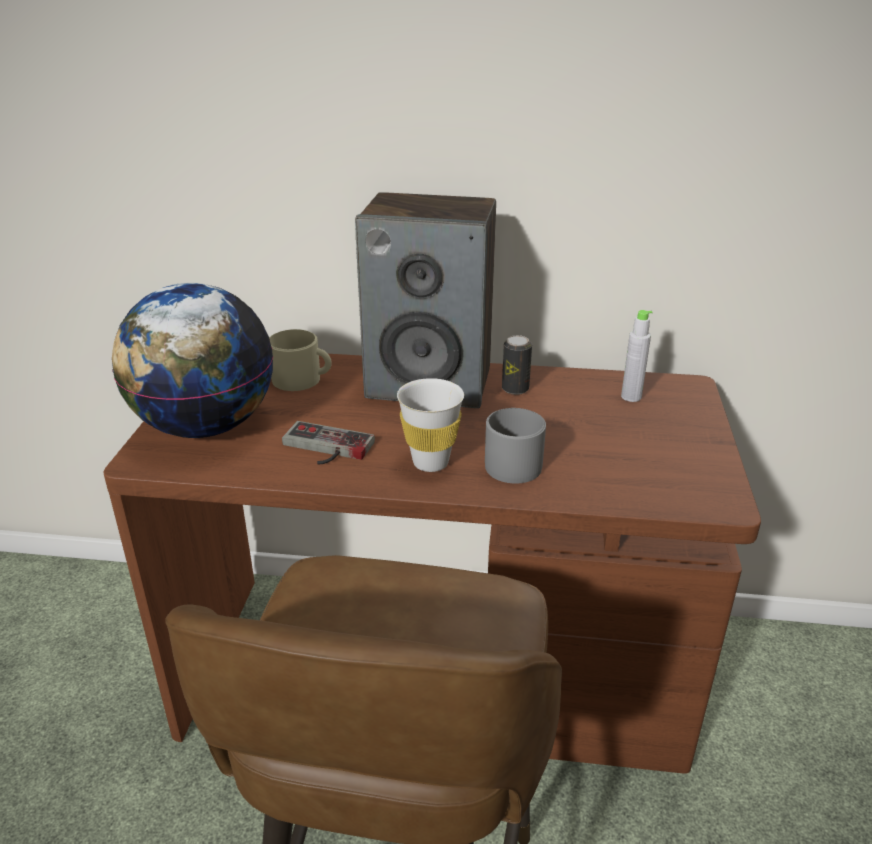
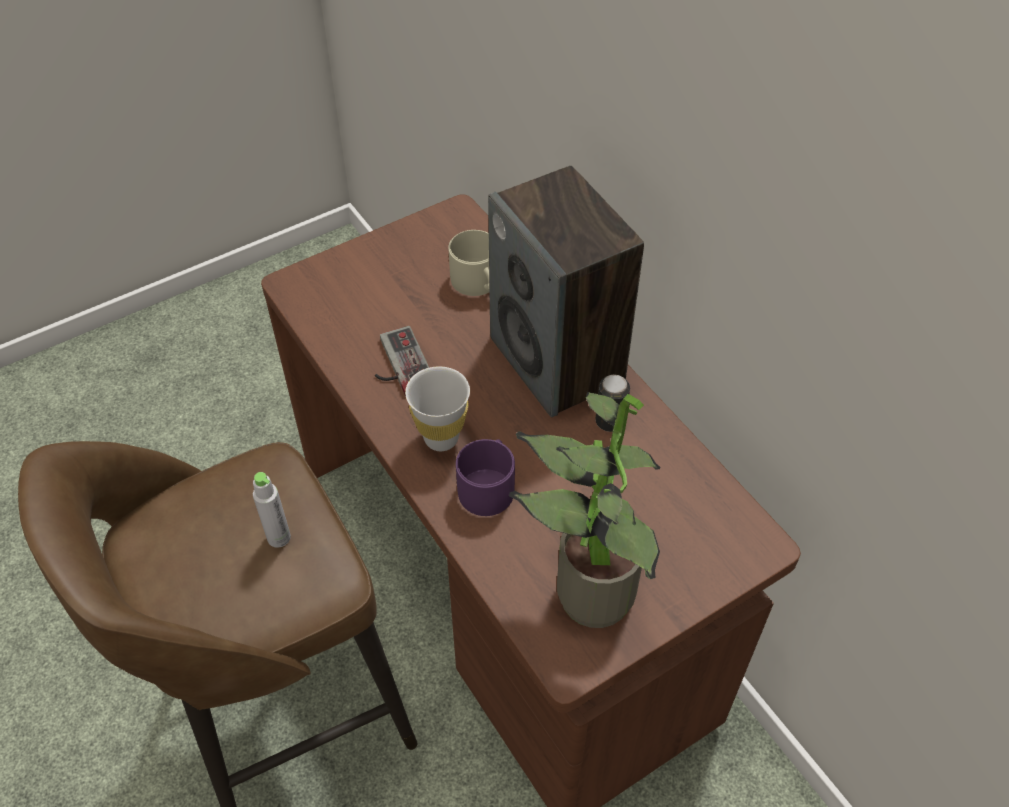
camera: 50 degrees right, 20 degrees up
(204, 426) = (360, 281): globe -> none
(508, 463) = (488, 486): grey mug -> purple mug
(631, 397) = (687, 510): grey bottle -> grey bottle (279, 537)
(662, 468) = (582, 594): none -> potted plant

